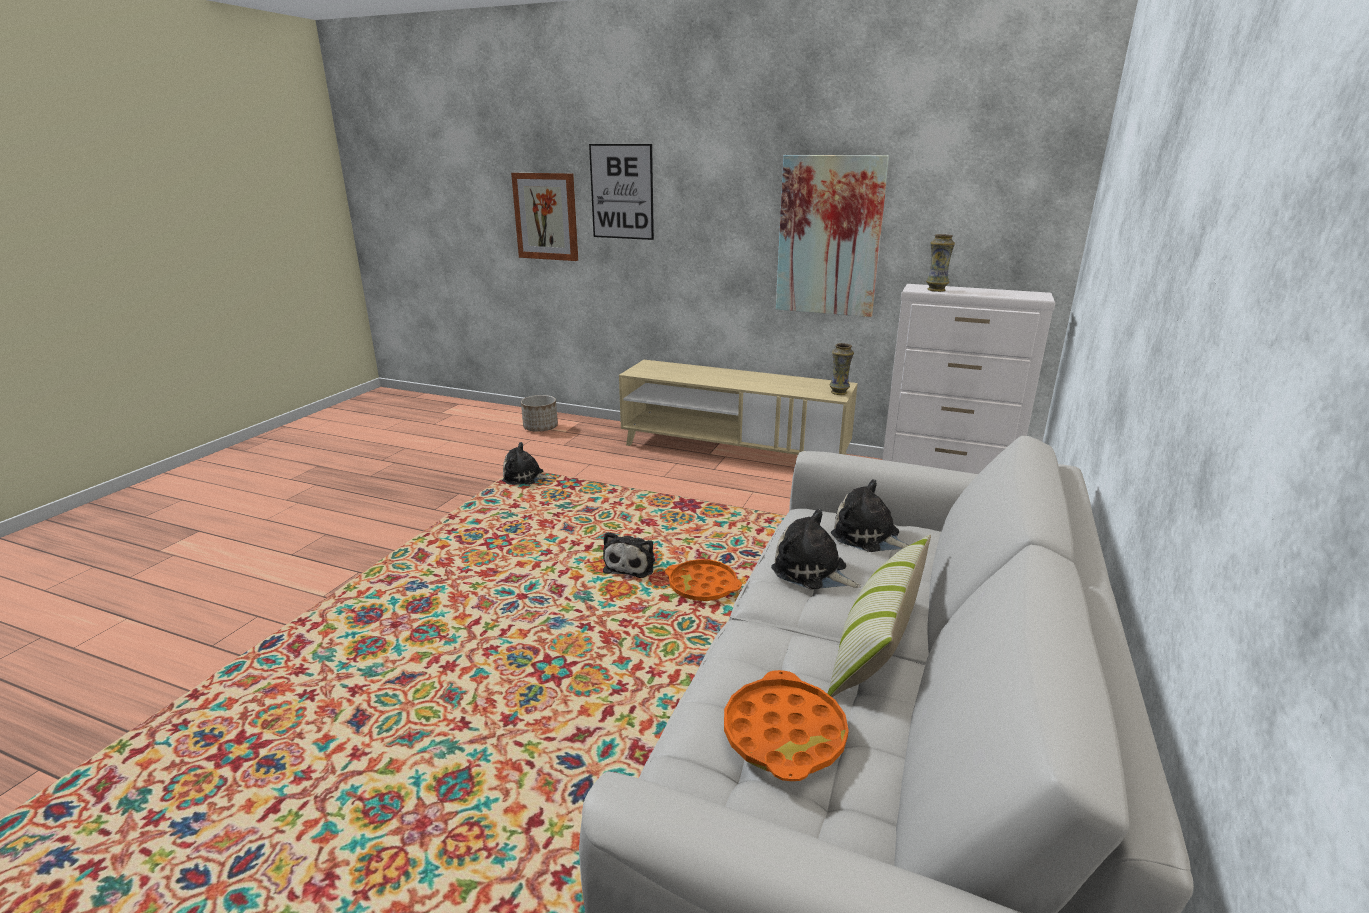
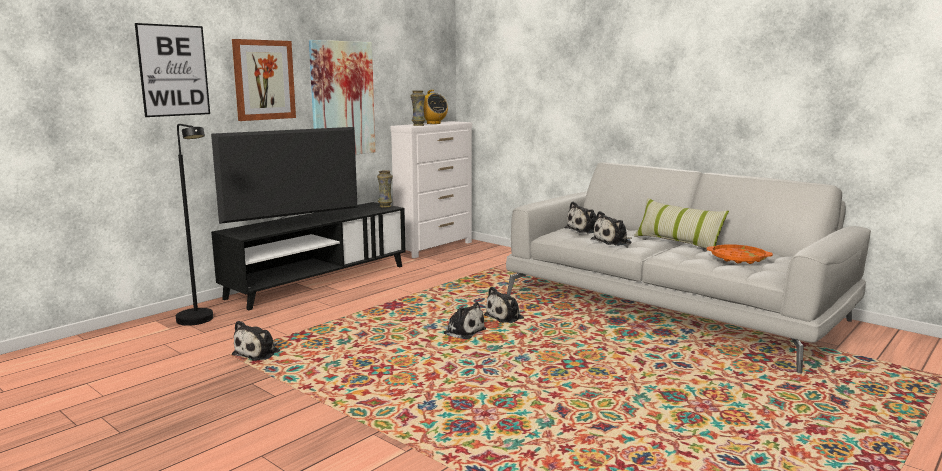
camera: 70 degrees left, 10 degrees down
(541, 427) = (137, 337): planter -> none
(546, 216) = (80, 100): picture -> picture (264, 80)
(586, 436) = (199, 321): none -> black floor lamp
(693, 377) = (292, 225): none -> television
(702, 586) = (506, 317): orange tray -> plush toy
(733, 450) = (318, 281): beige tv stand -> black tv stand
(981, 291) = (433, 123): none -> radio

